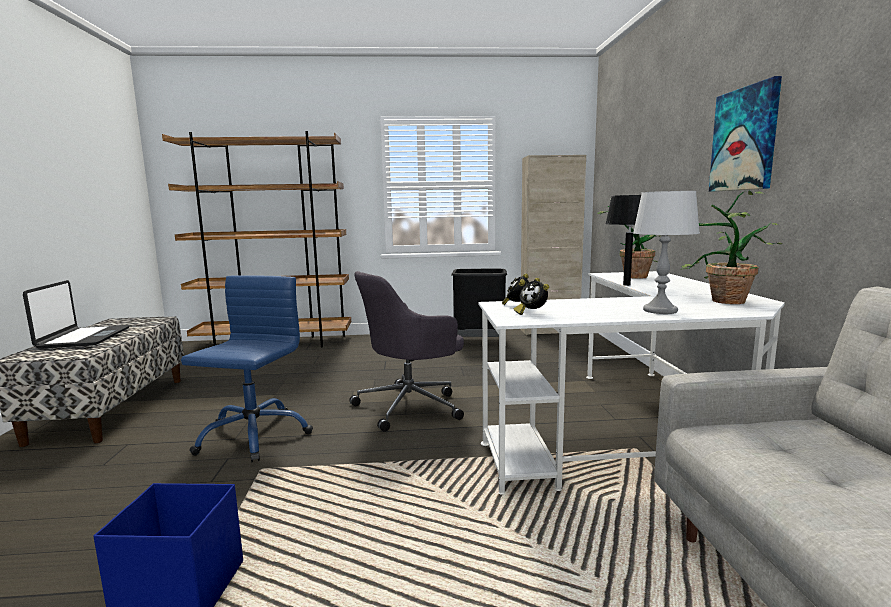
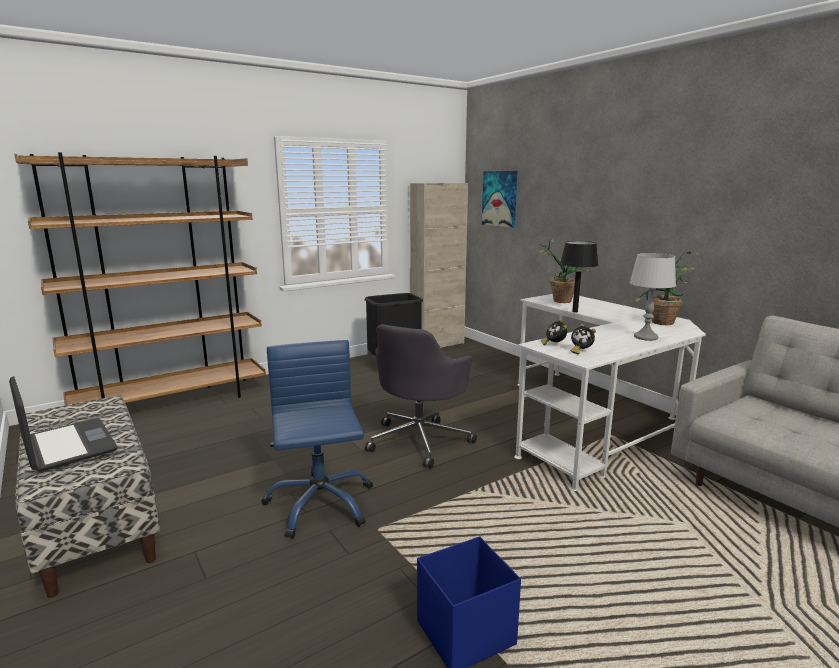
camera: 30 degrees left, 5 degrees up
(744, 139) = (648, 202): picture -> picture (500, 198)

